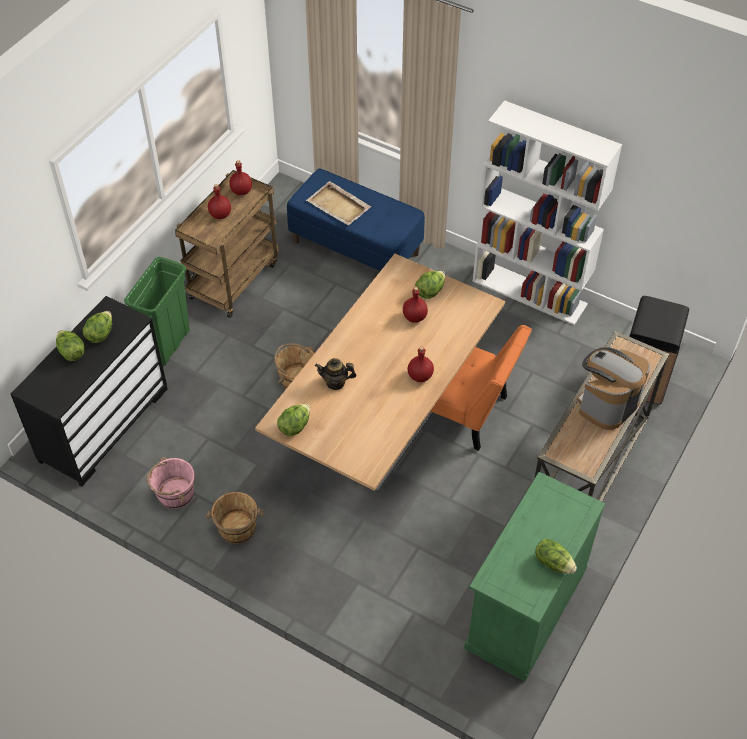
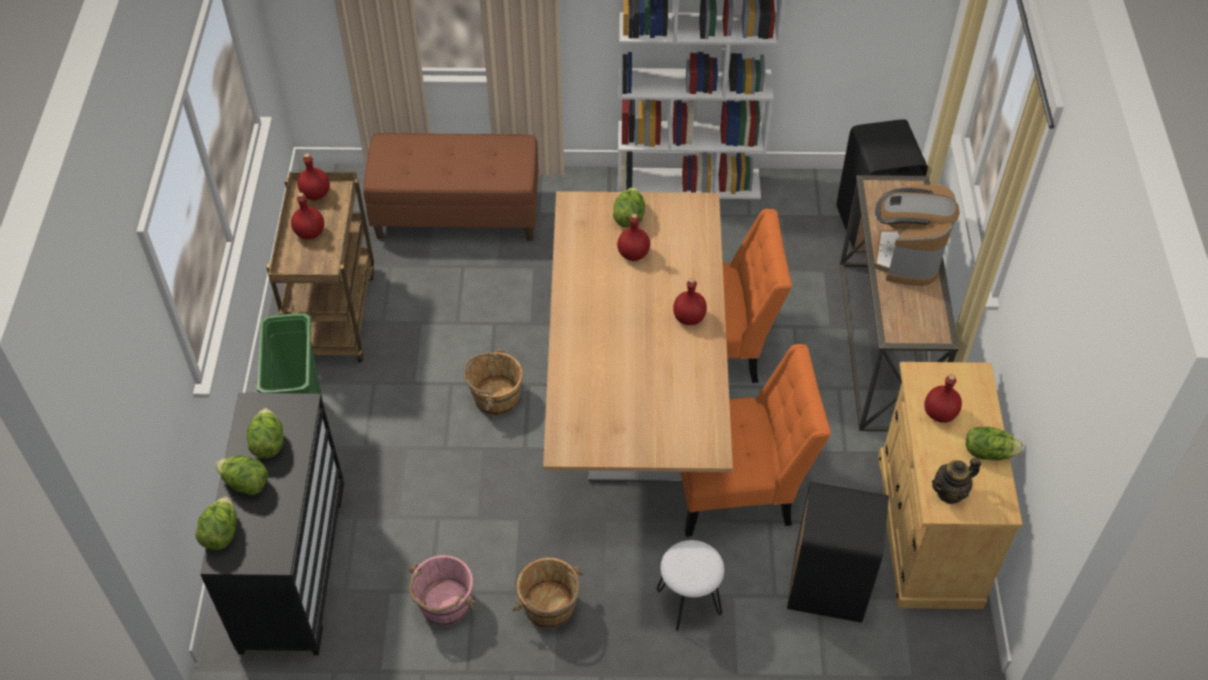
camera: 30 degrees left, 0 degrees up
(294, 426) = (589, 442): lettuce -> lettuce (221, 533)
(327, 571) = (689, 602): none -> white stool
(335, 382) = (599, 369): teapot -> teapot (950, 492)
(339, 205) = (430, 168): beige tray -> none
(356, 247) = (458, 214): blue bench -> brown bench
(414, 514) = (738, 487): none -> orange chair
(425, 611) = (828, 588): none -> black trash can
(525, 608) = (927, 529): green cabinet -> beige cabinet
(538, 520) = (939, 414): none -> red bottle

